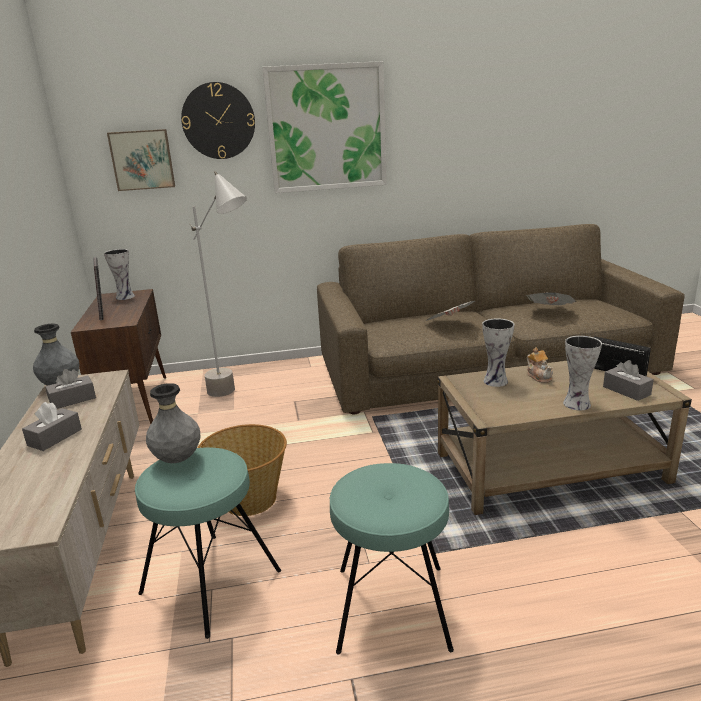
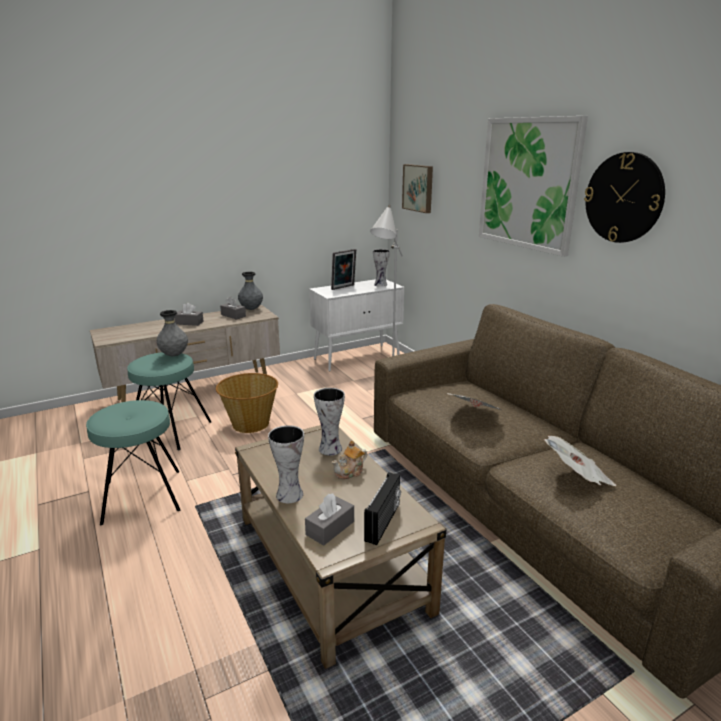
camera: 70 degrees right, 0 degrees up
(135, 402) = (357, 357): brown cabinet -> white cabinet
(218, 121) = (460, 164): wall clock -> wall clock (624, 198)

